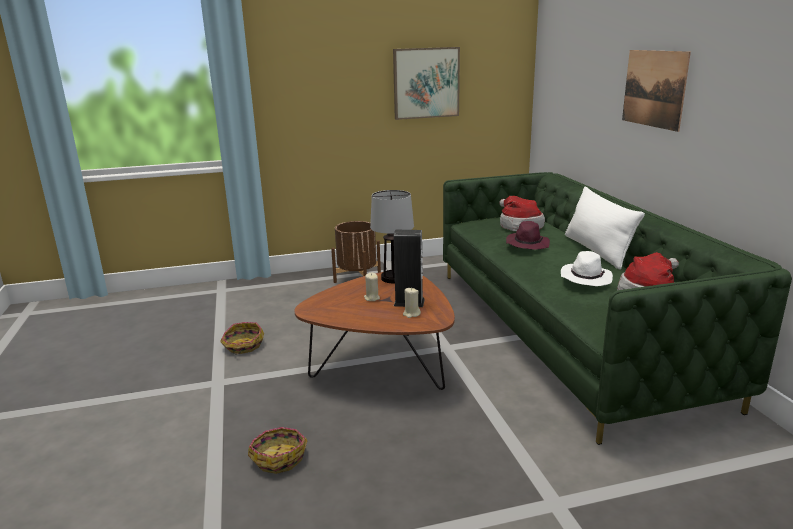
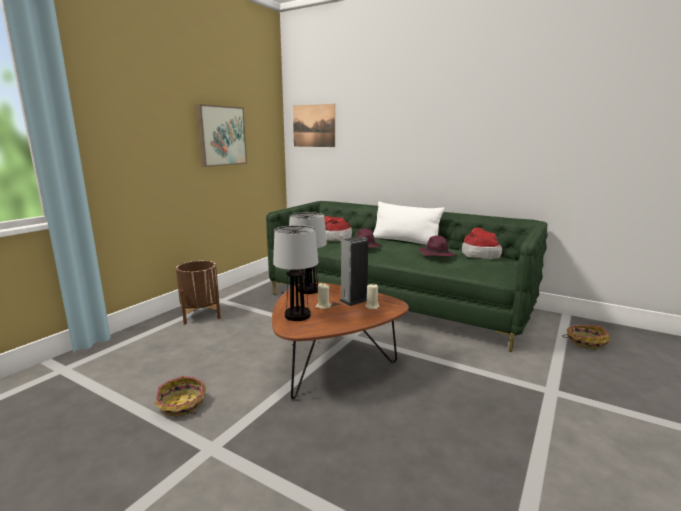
camera: 45 degrees left, 5 degrees down
(279, 457) = (377, 470): basket -> basket (585, 342)
(336, 298) = (297, 315): none -> table lamp
(585, 278) = (436, 254): white hat -> purple hat
(654, 88) = (417, 132): picture -> picture (313, 126)

